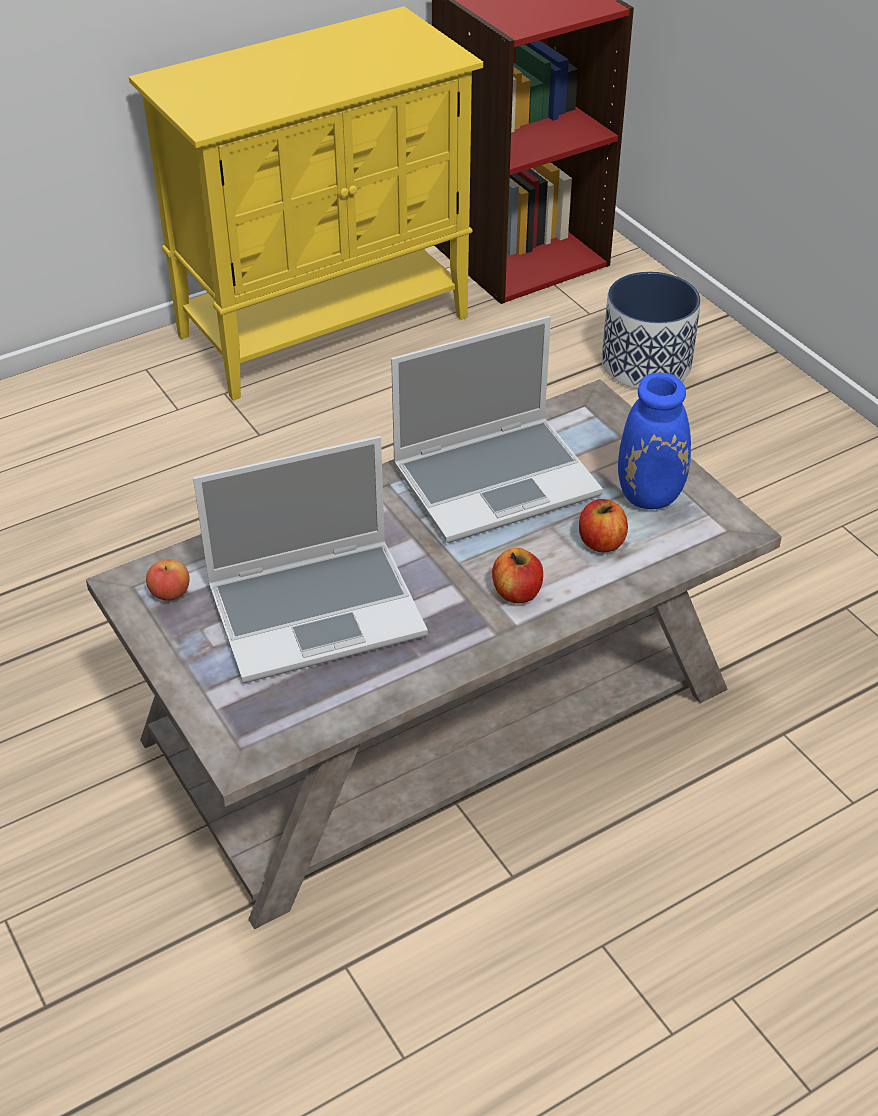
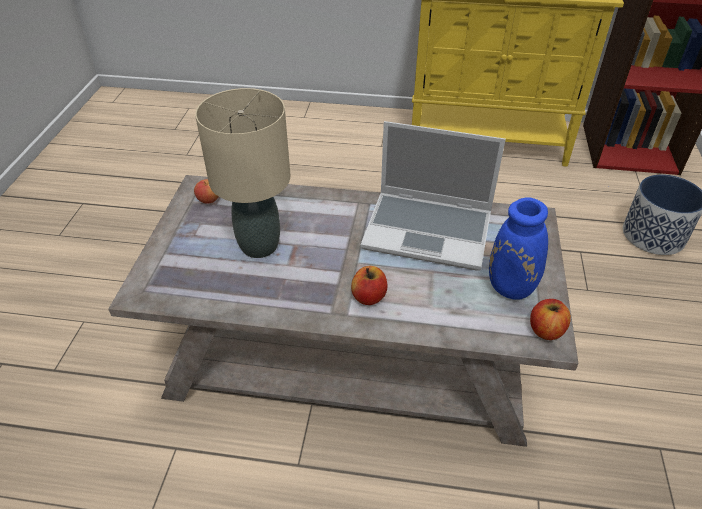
camera: 40 degrees right, 0 degrees up
(318, 610) = (260, 245): laptop -> beige table lamp
(601, 542) = (450, 297): apple -> apple (546, 330)

